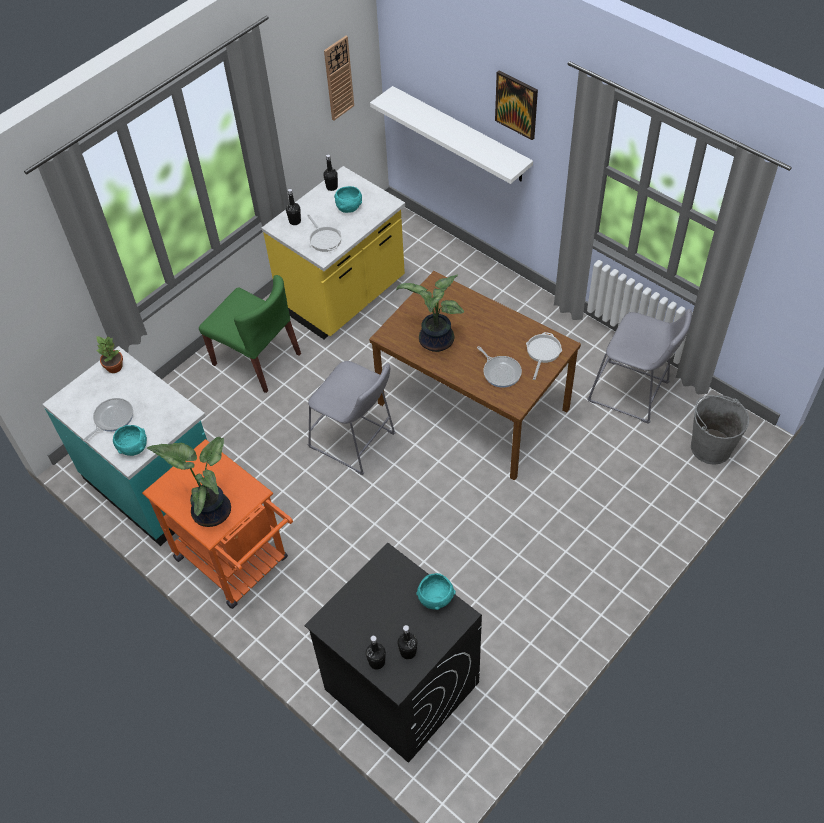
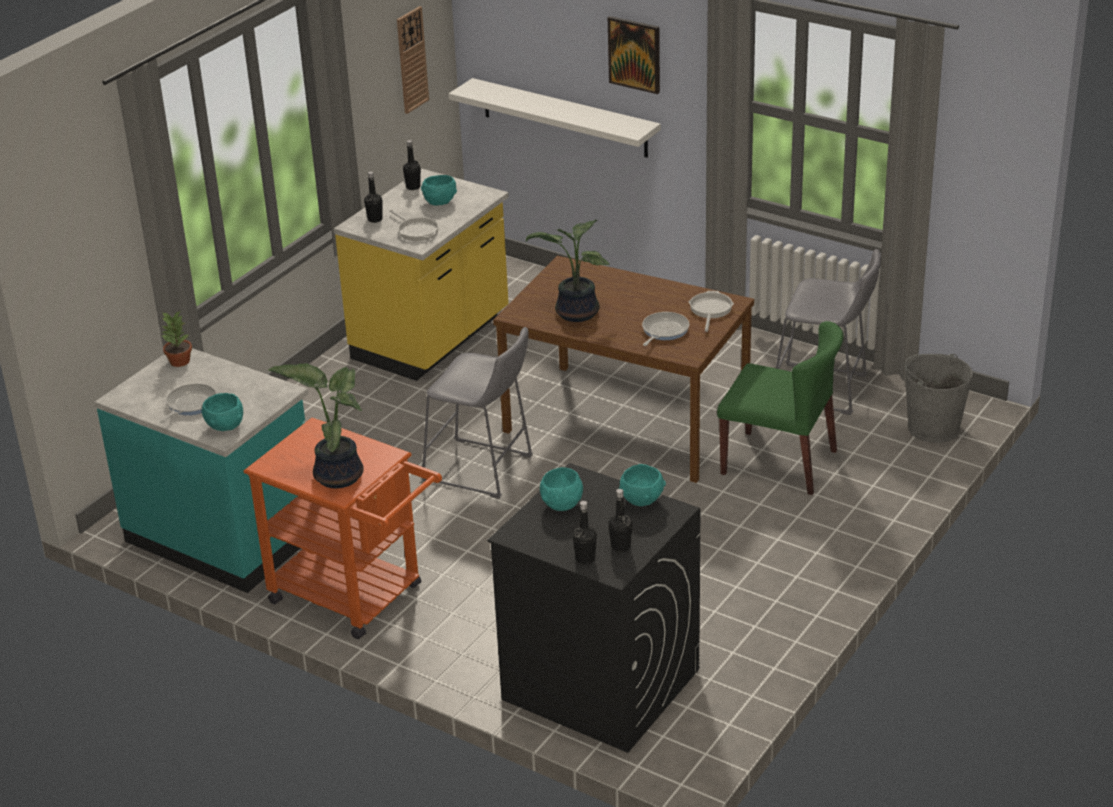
camera: 10 degrees left, 20 degrees down
(257, 359) = (333, 407): green chair -> green chair (780, 462)
(371, 592) = (562, 504): none -> turquoise bowl
(500, 372) = (663, 331): frying pan -> frying pan turned 105 degrees counterclockwise

